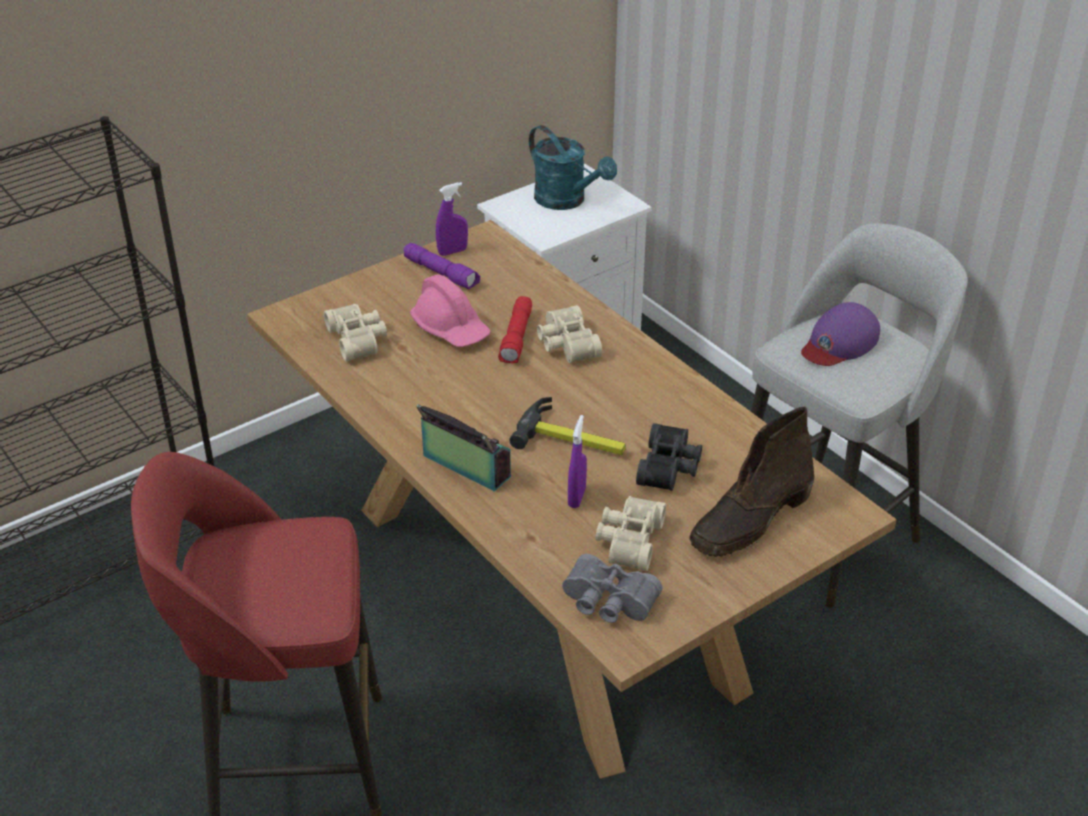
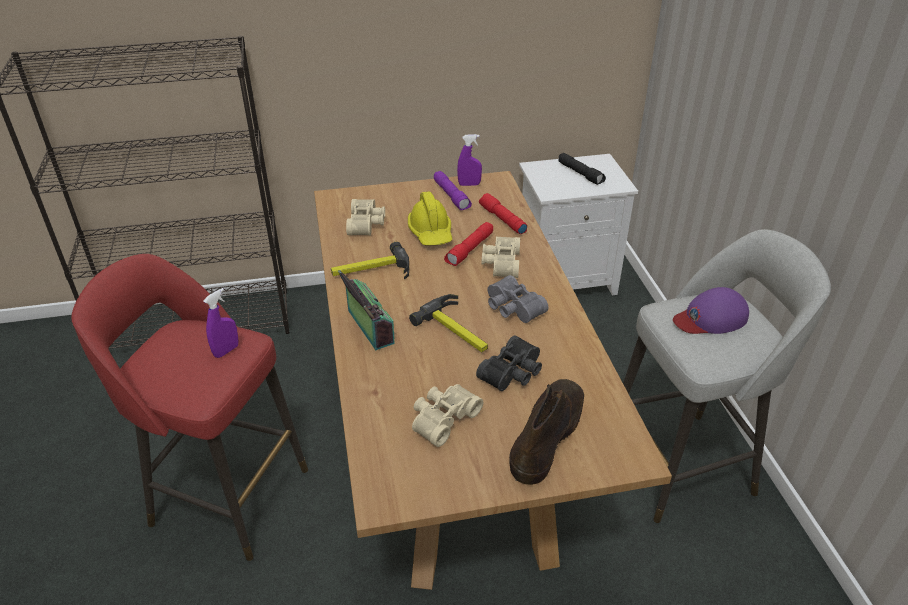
camera: 25 degrees right, 0 degrees up
(413, 399) = (371, 271): none -> hammer
(451, 328) = (431, 232): pink hard hat -> yellow hard hat
(528, 288) = (502, 219): none -> red flashlight
(567, 201) = (581, 174): turquoise watering can -> black flashlight
(576, 497) = (429, 373): purple spray bottle -> purple spray bottle (226, 350)
(608, 603) = (392, 462): grey binoculars -> grey binoculars (512, 308)
(750, 520) = (547, 434): brown boot -> brown boot turned 135 degrees clockwise

